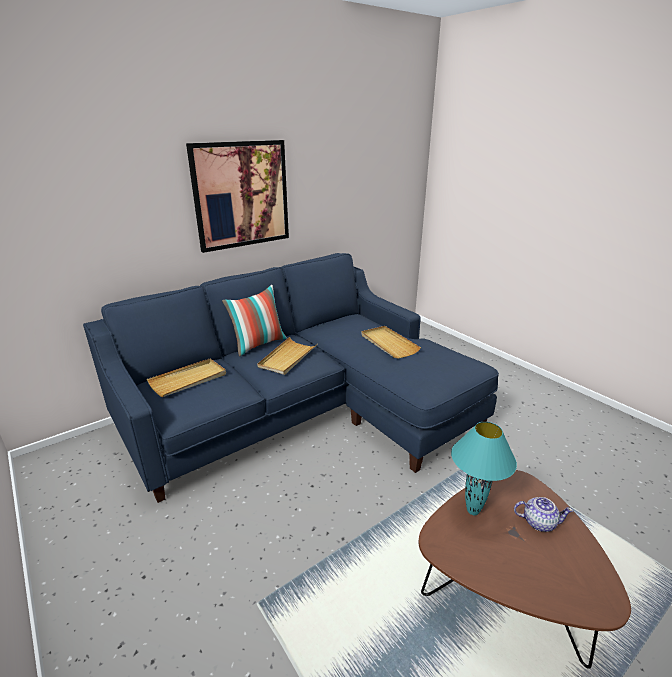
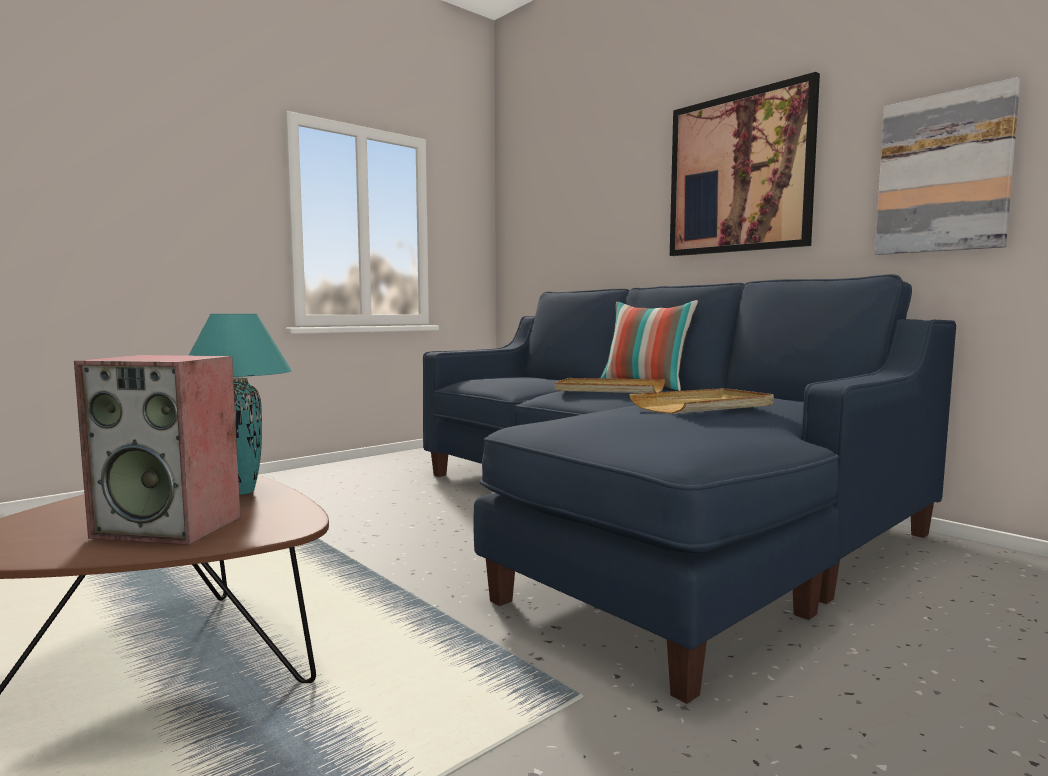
camera: 85 degrees right, 20 degrees down
(188, 380) = (530, 377): beige tray -> none
(335, 201) = (943, 174): none -> picture
(538, 522) = (171, 527): teapot -> speaker

